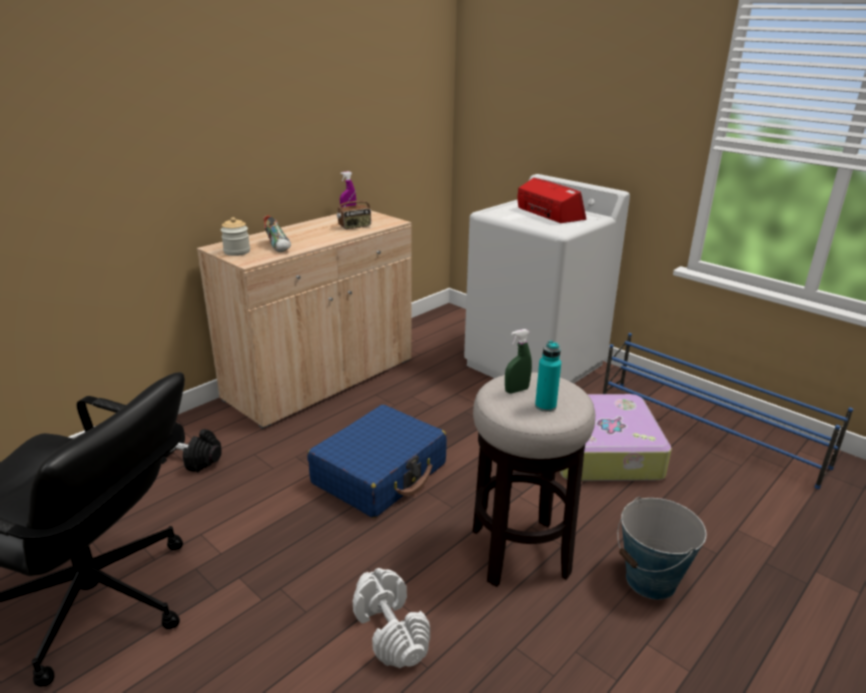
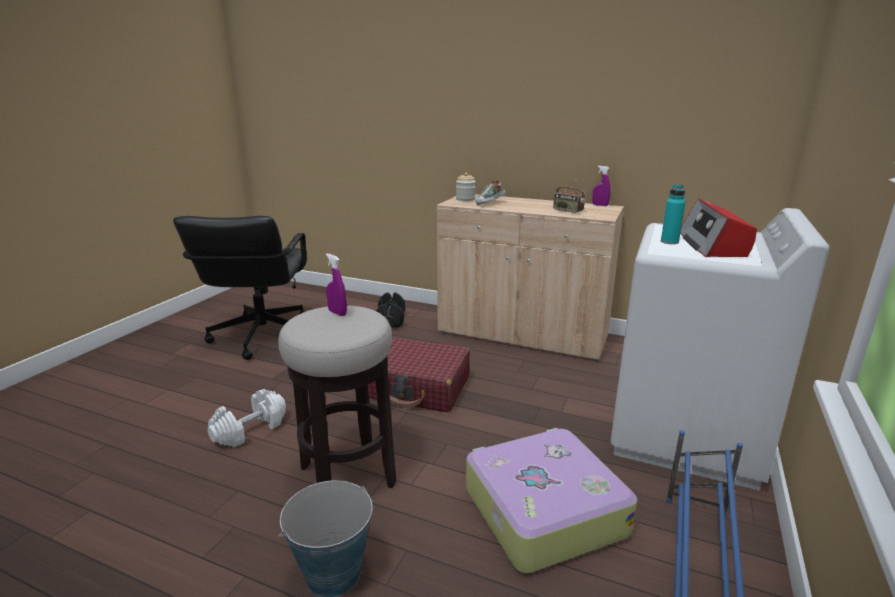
camera: 70 degrees right, 5 degrees down
(380, 473) = (416, 387): blue suitcase -> red suitcase
(516, 390) = (337, 313): green spray bottle -> purple spray bottle
(545, 406) = (313, 325): turquoise bottle -> turquoise bottle (669, 242)
(549, 214) = (712, 245): radio -> radio turned 150 degrees clockwise

